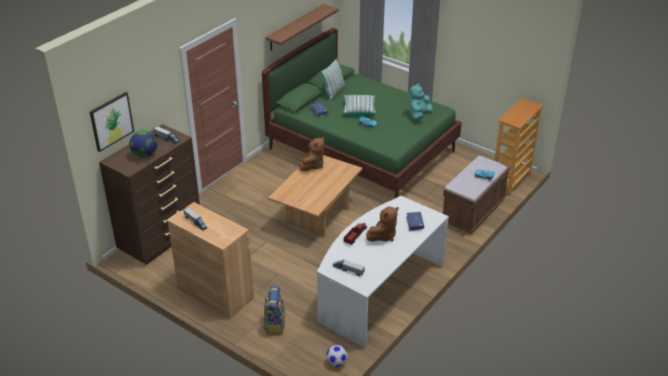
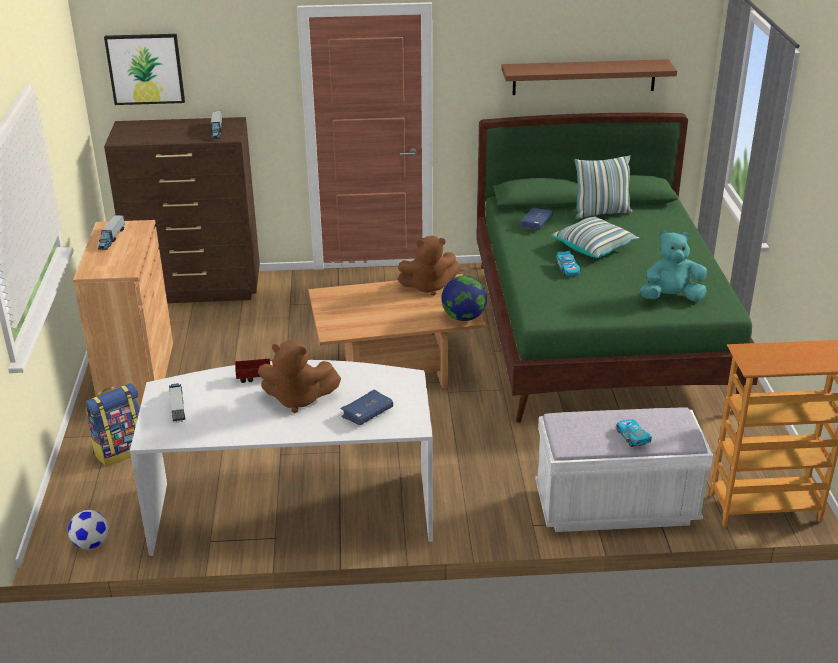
camera: 50 degrees right, 5 degrees down
(145, 155) = (163, 135): globe -> globe (463, 317)
(473, 212) = (616, 507): brown bench -> white bench

